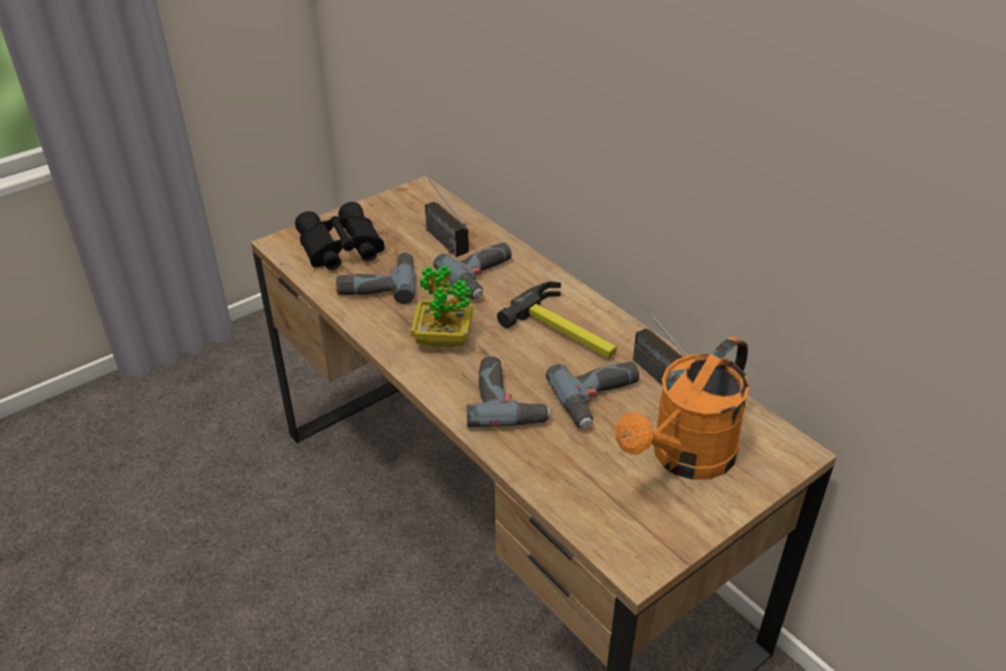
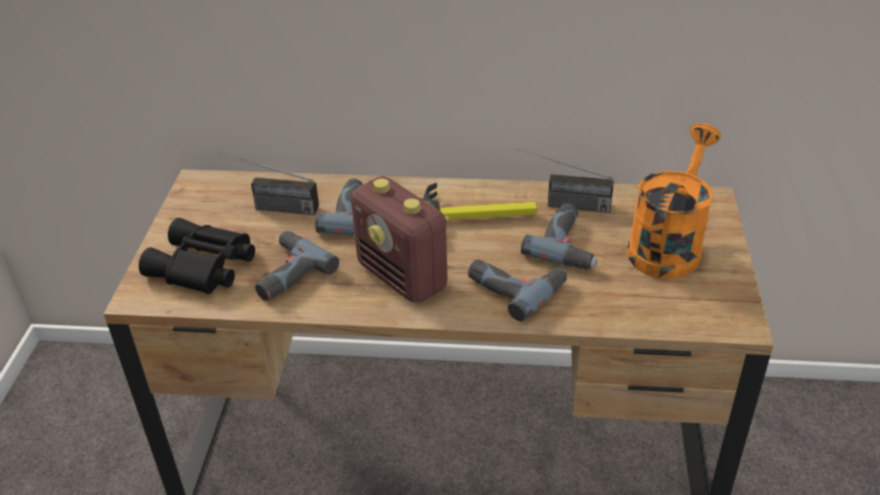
camera: 45 degrees left, 0 degrees up
(443, 338) = (403, 277): potted plant -> radio
(684, 458) = (668, 245): orange watering can -> orange watering can turned 150 degrees counterclockwise

